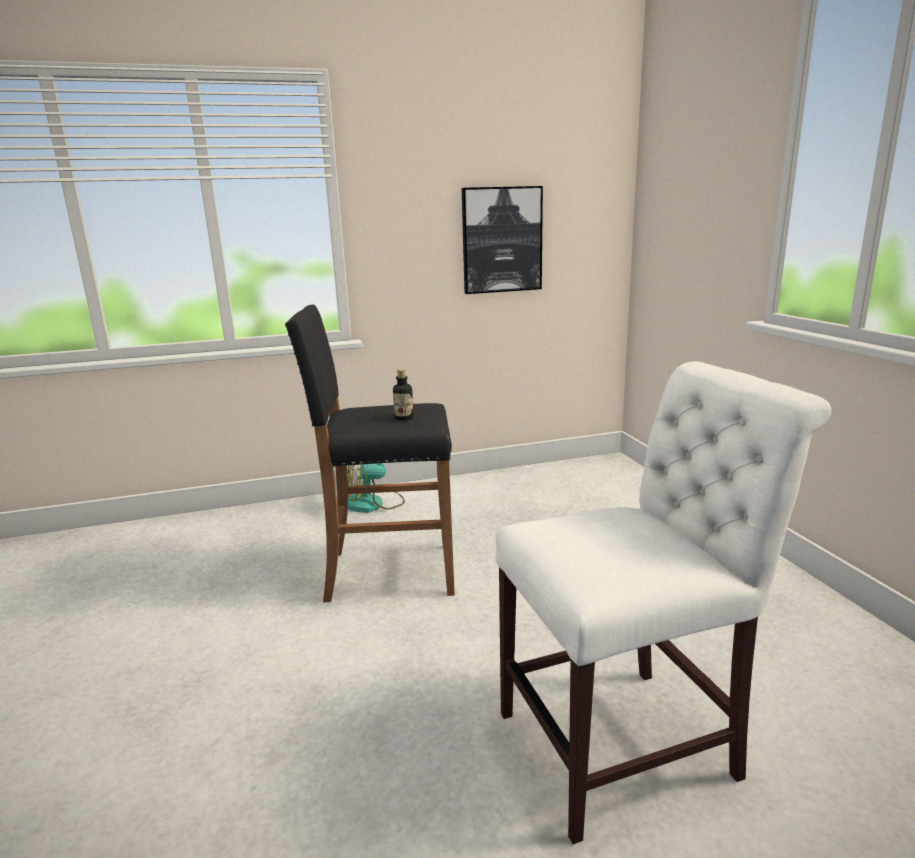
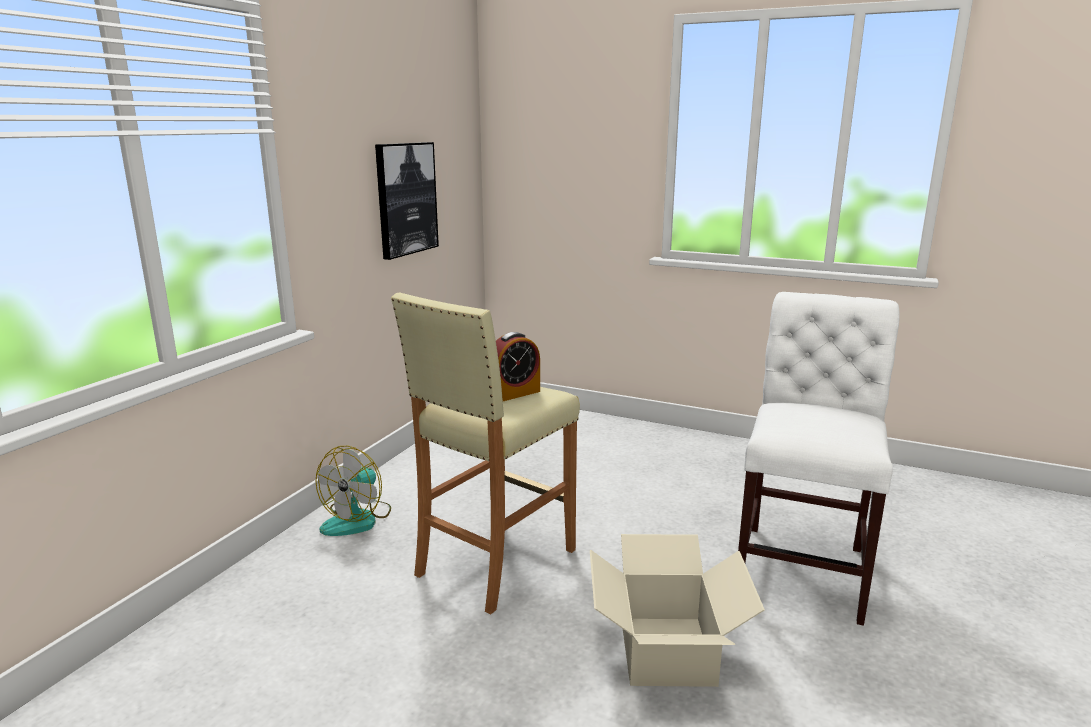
camera: 50 degrees left, 0 degrees up
(365, 708) = (665, 651): none -> cardboard box
(388, 572) = (494, 563): black stool -> beige stool
(404, 417) = (514, 393): bottle -> alarm clock

